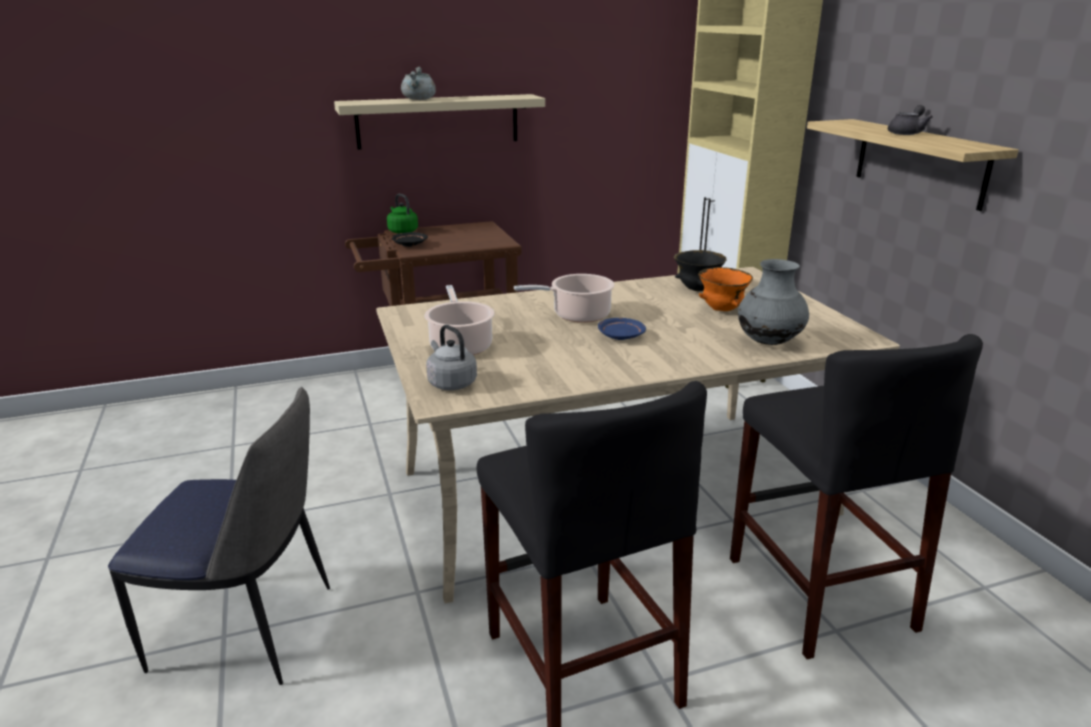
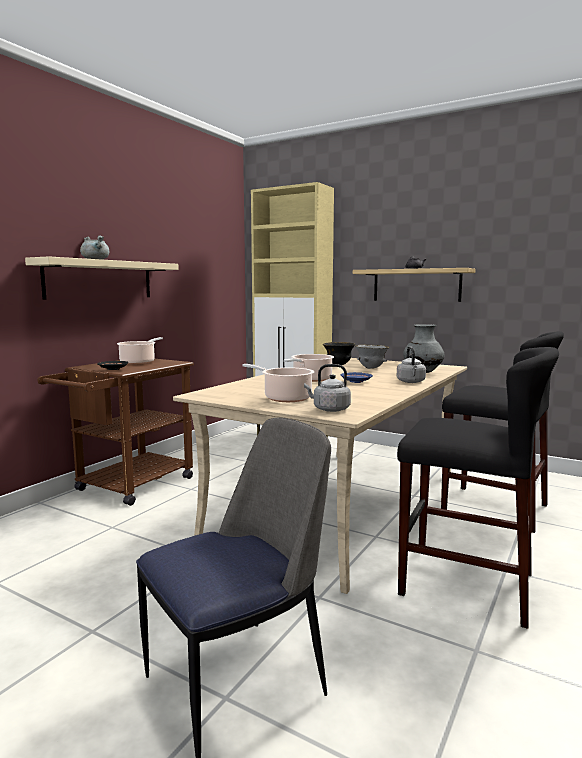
camera: 40 degrees left, 15 degrees down
(402, 231) = (85, 365): green kettle -> none
(466, 234) = (139, 362): none -> cooking pot
(690, 359) = (411, 382): none -> grey kettle
(721, 310) = (371, 368): orange bowl -> grey bowl

